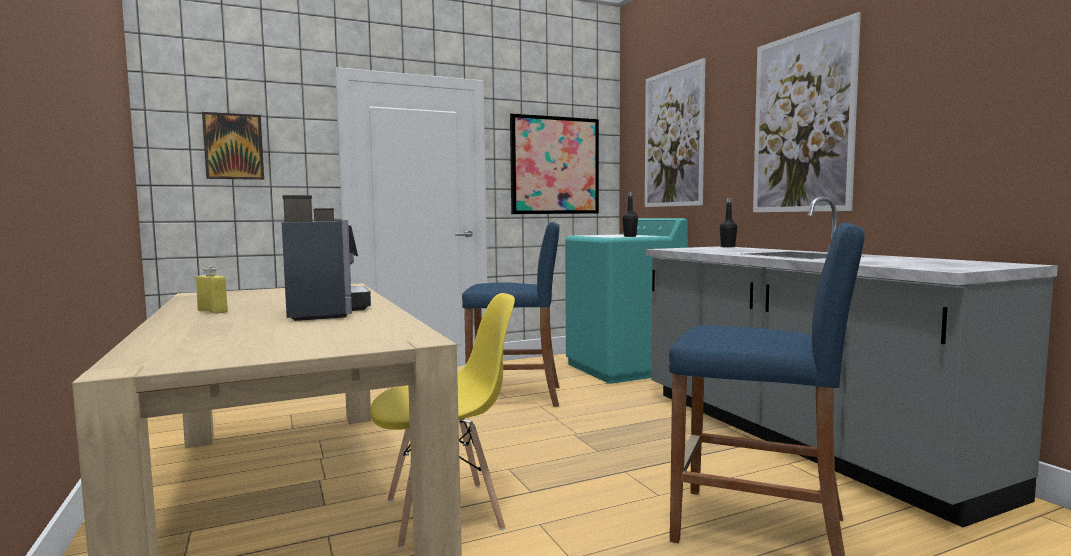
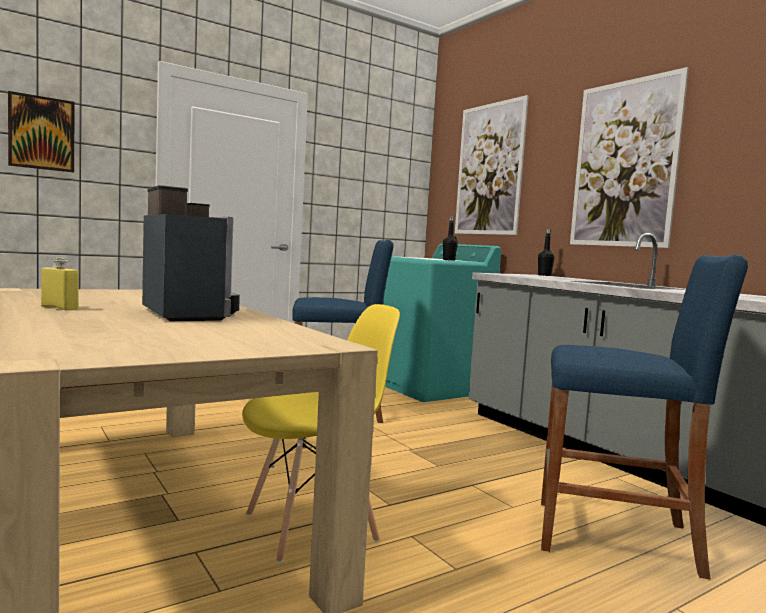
camera: 10 degrees left, 0 degrees up
(555, 165) = (370, 186): picture -> none

